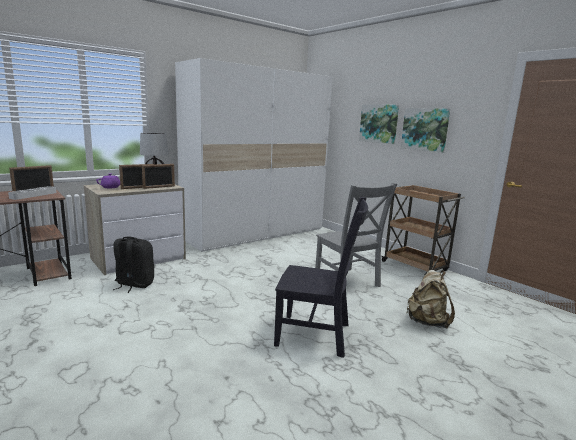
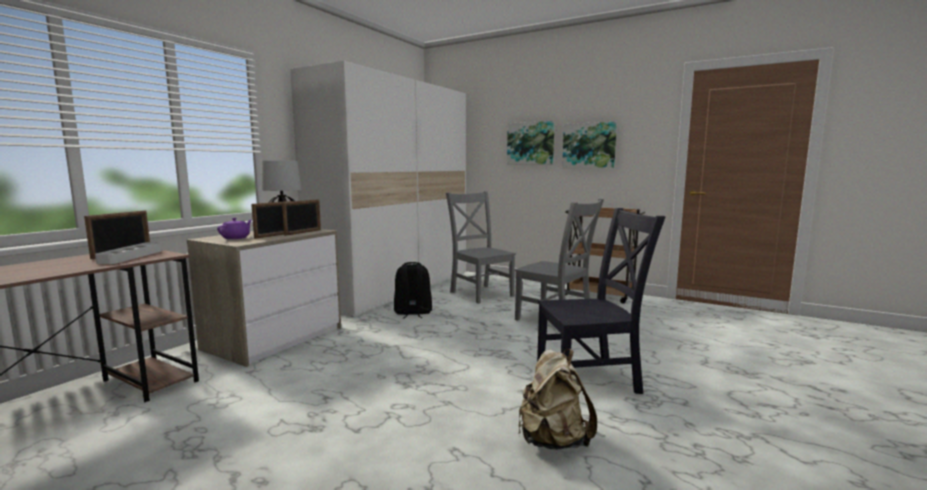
camera: 20 degrees left, 5 degrees down
(134, 284) = (305, 370): black backpack -> black backpack (412, 313)
(313, 248) = (480, 293): none -> grey chair
(427, 322) = (673, 343): beige backpack -> beige backpack (552, 441)

